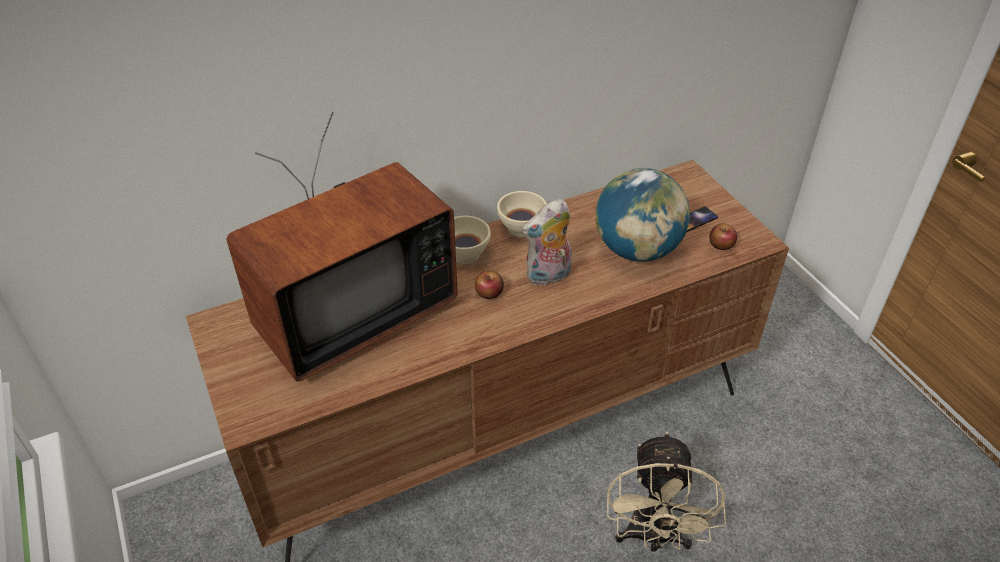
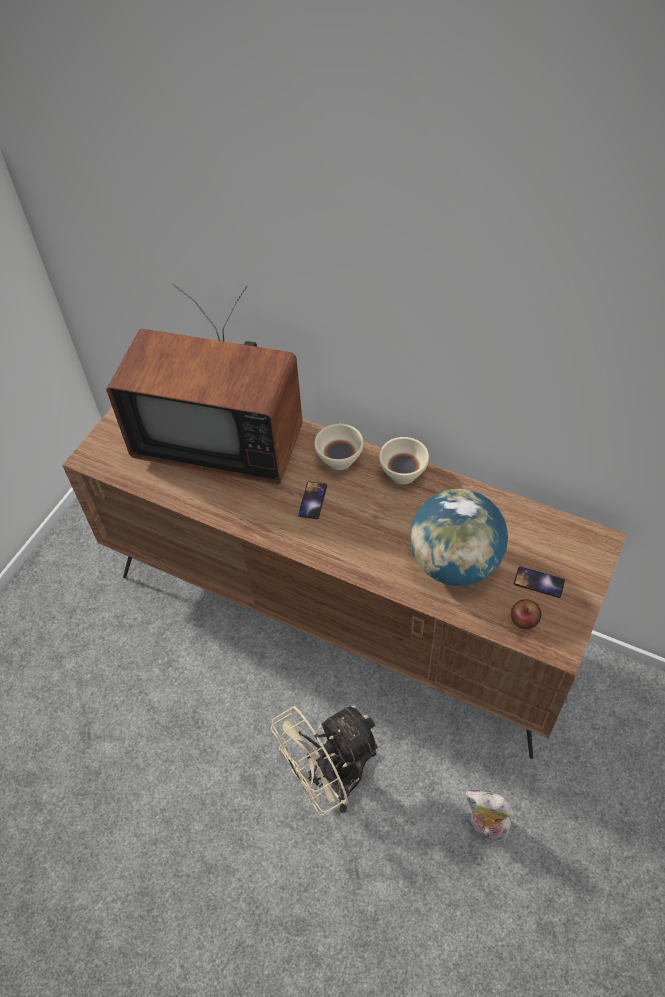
camera: 55 degrees right, 10 degrees up
(489, 293) = (312, 500): apple -> phone
(548, 276) = (365, 524): plush toy -> plush toy (484, 826)

